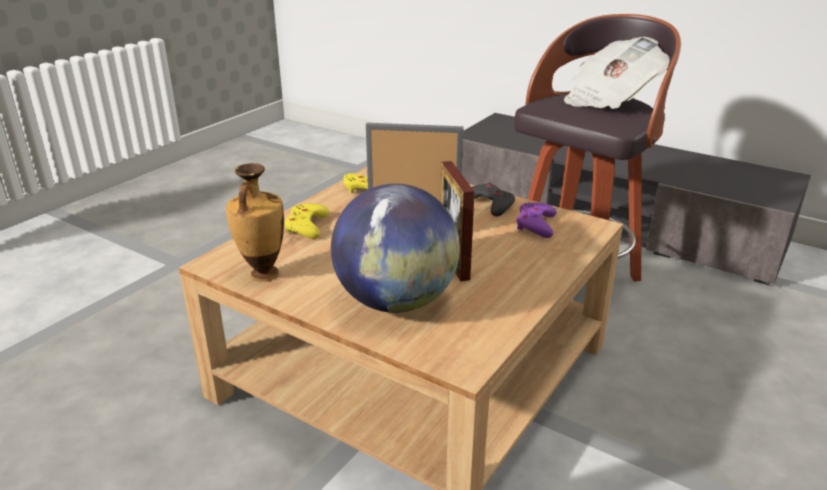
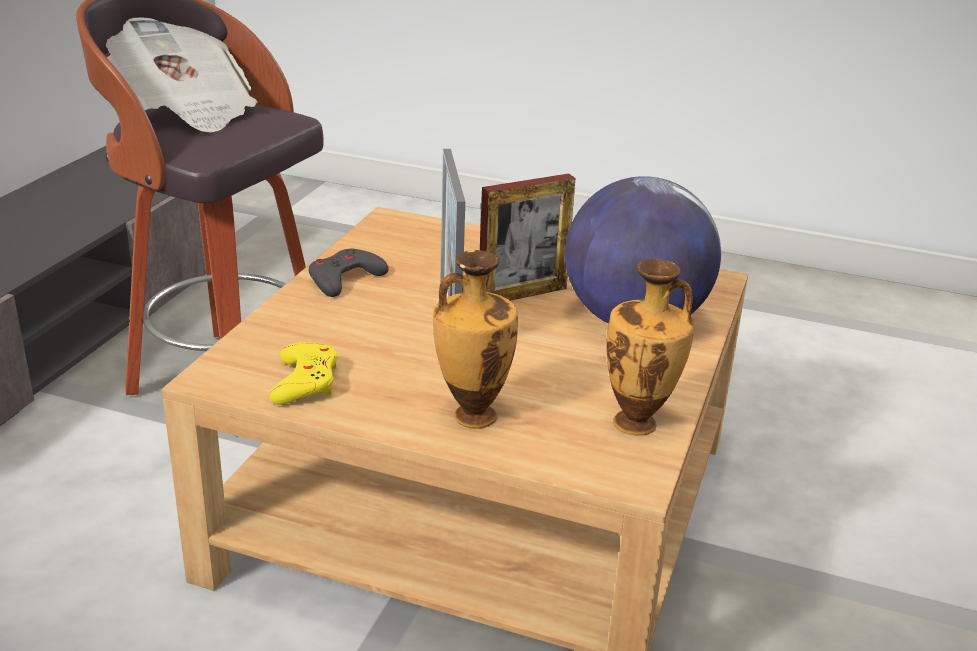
camera: 105 degrees left, 0 degrees up
(307, 226) = (471, 416): yellow game controller -> vase
(536, 224) = (400, 250): purple game controller -> none

